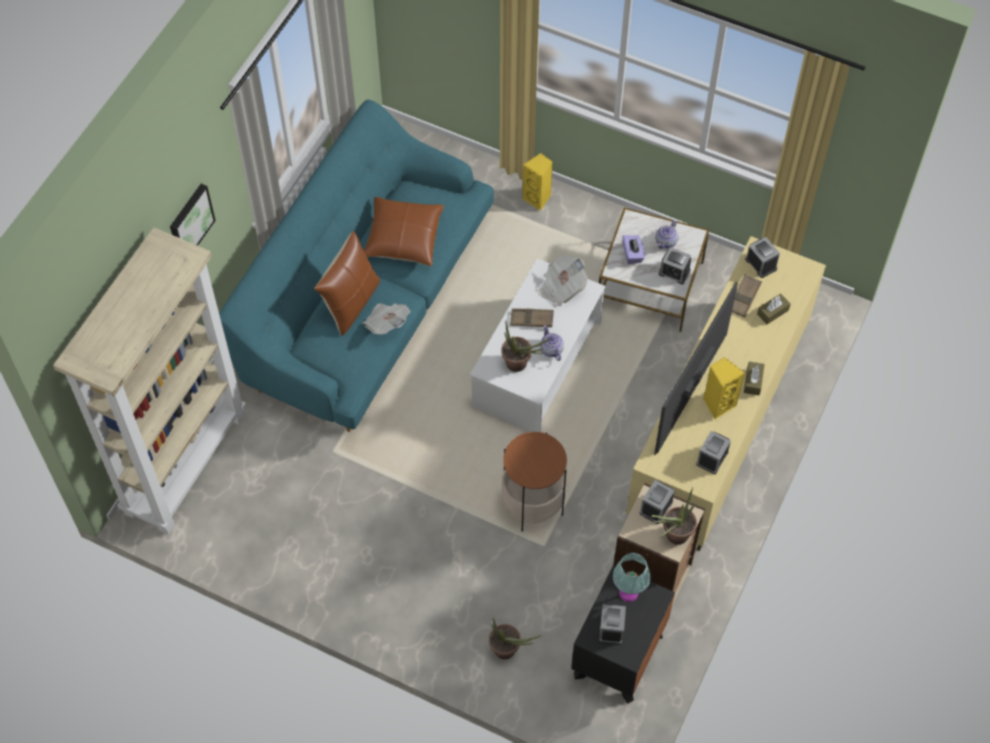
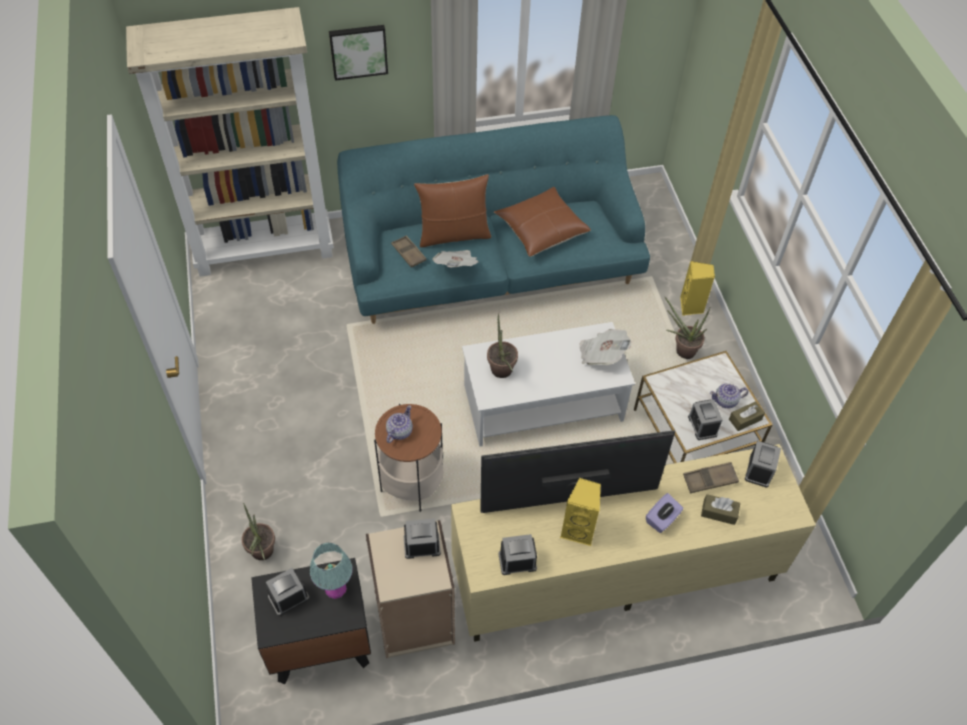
camera: 50 degrees right, 5 degrees down
(531, 319) = (551, 354): brown tray -> brown tray (408, 253)
(551, 350) = (536, 385): teapot -> teapot (399, 431)
(632, 254) = (687, 385): purple tissue box -> purple tissue box (662, 519)
(672, 536) = (402, 579): potted plant -> potted plant (681, 350)
(753, 381) = (629, 543): brown tissue box -> brown tissue box (745, 419)

